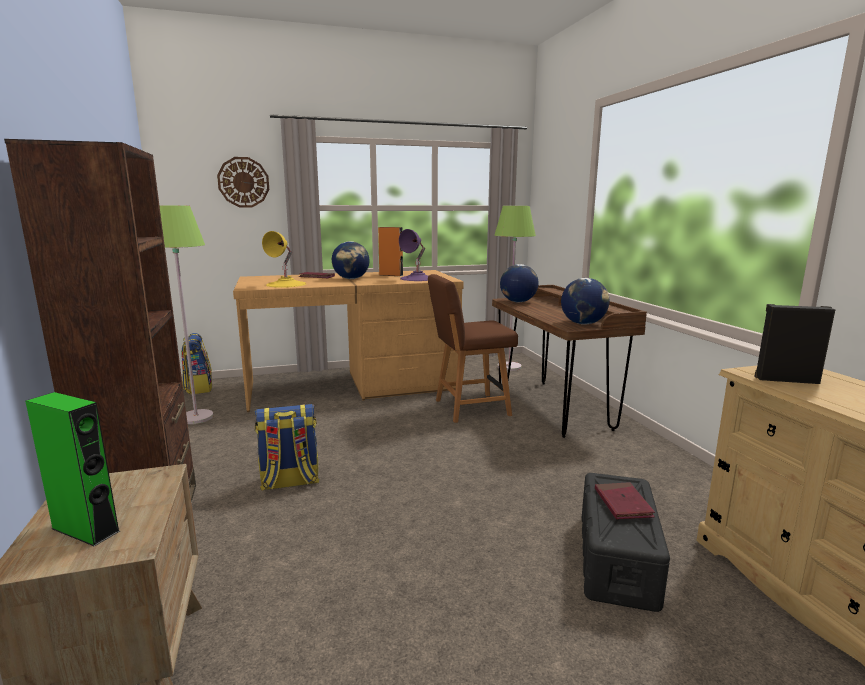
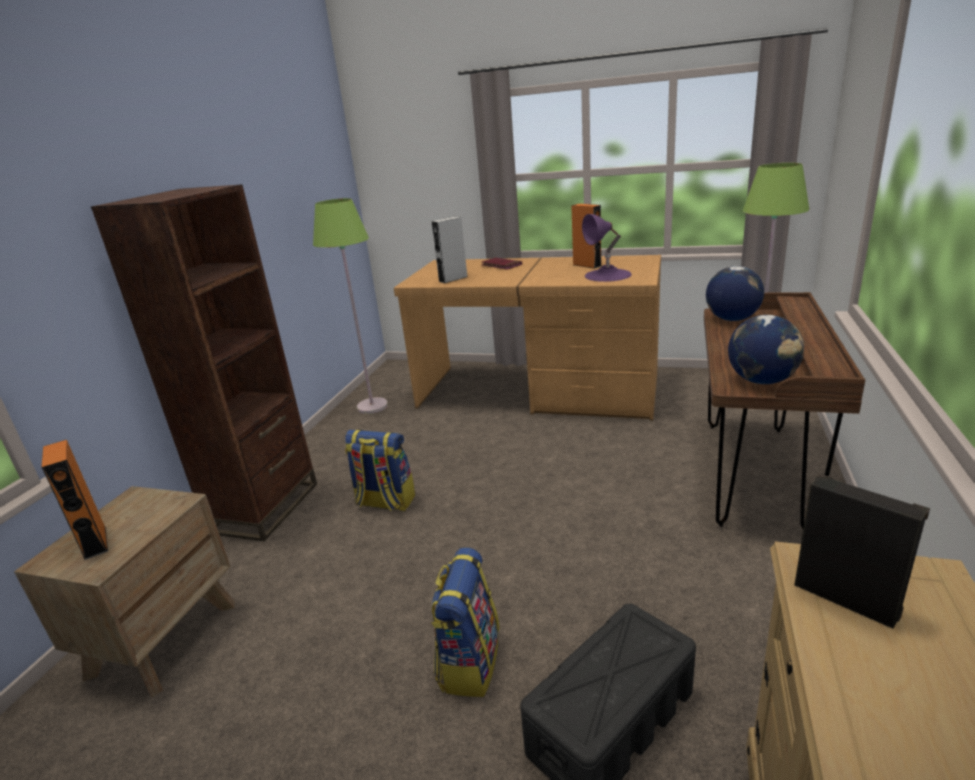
camera: 35 degrees right, 10 degrees up
(85, 530) = (95, 542): green speaker -> orange speaker
(198, 388) = (400, 370): backpack -> backpack (469, 662)
(243, 182) = (439, 153): wall clock -> none
(286, 284) = (453, 279): yellow table lamp -> grey speaker
(351, 279) = (531, 271): globe -> none
(469, 408) = (639, 450): brown chair -> none
(622, 503) = (618, 664): red book -> none

